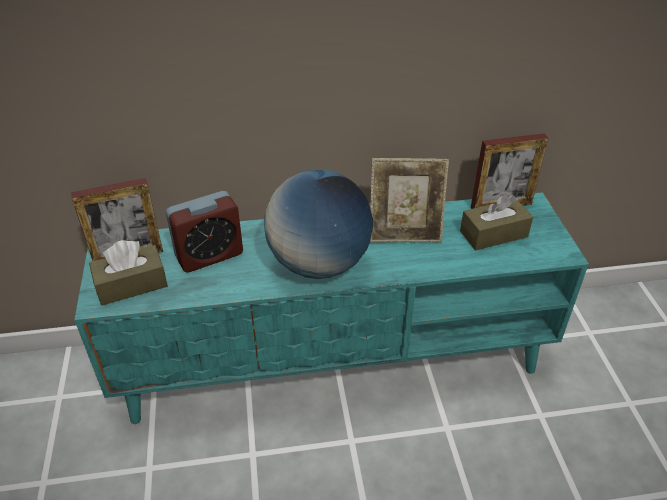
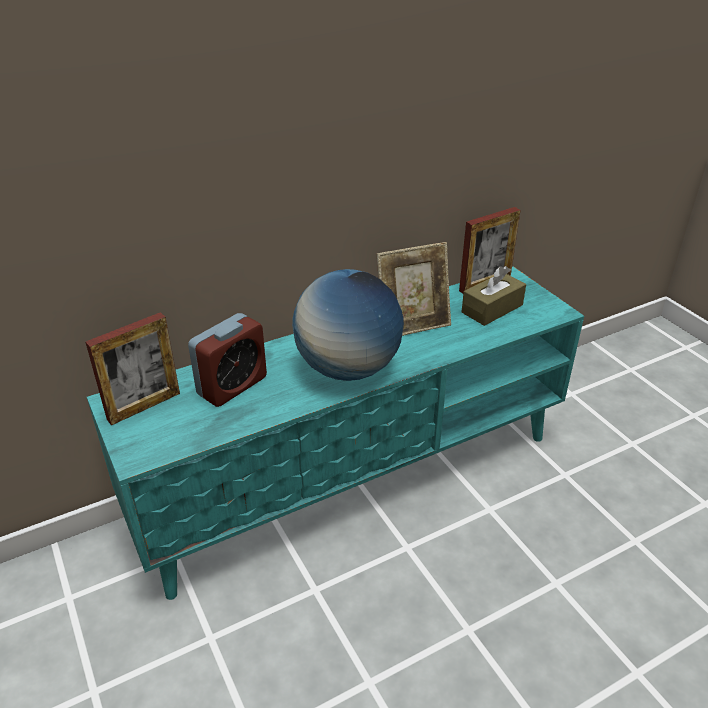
camera: 20 degrees left, 5 degrees down
(131, 285) = (164, 432): brown tissue box -> none

